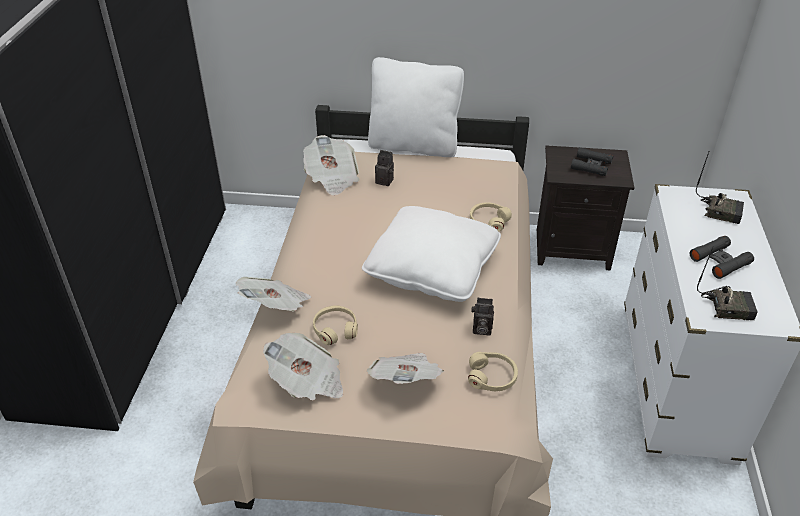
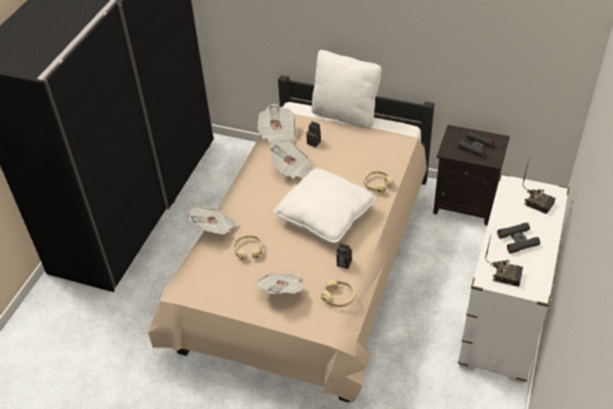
camera: 15 degrees right, 5 degrees up
(307, 382) = (222, 282): newspaper -> newspaper (293, 170)

